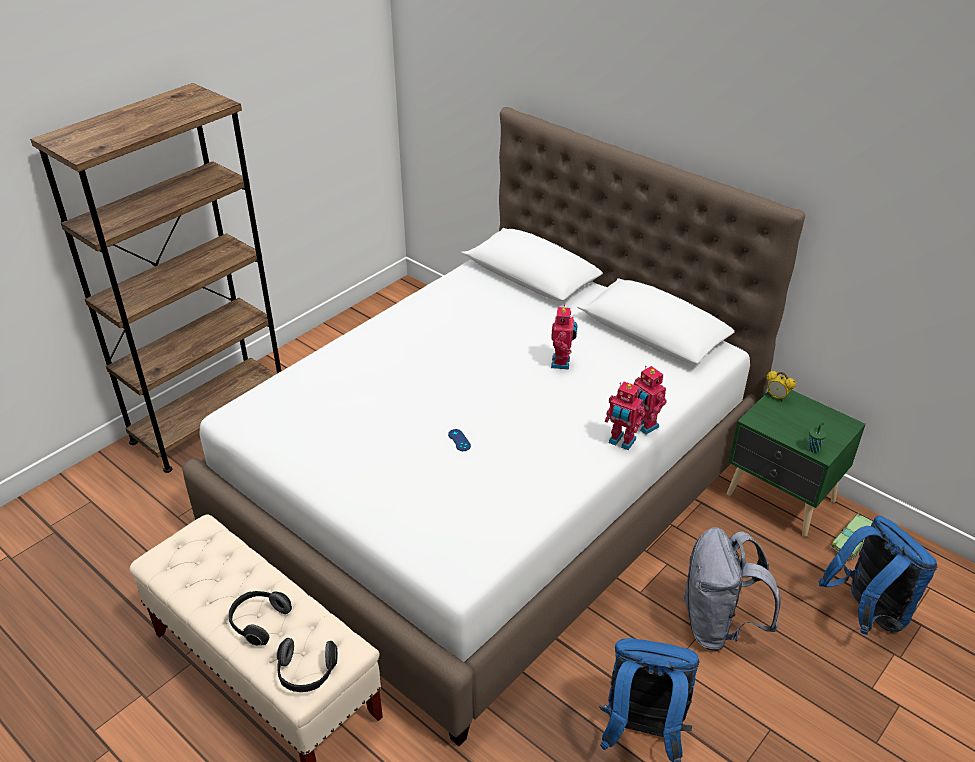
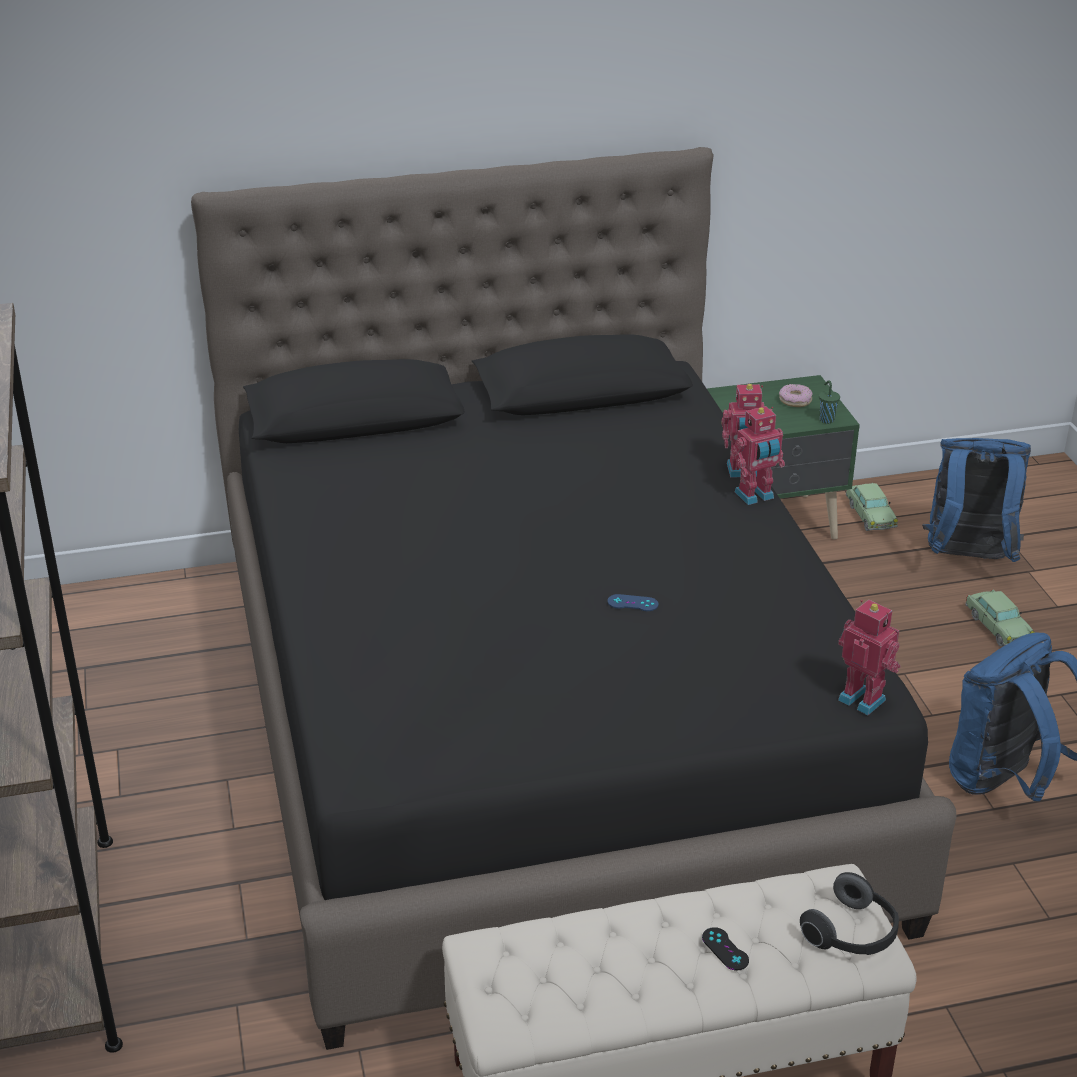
camera: 55 degrees left, 5 degrees down
(258, 622) = (725, 949): headphones -> black game controller
(489, 494) = (539, 727): white bed -> black bed
(562, 362) = (568, 473): toy robot -> toy robot (863, 698)
(718, 625) = (905, 657): grey backpack -> none
(776, 397) = (726, 400): alarm clock -> none
(807, 662) = (997, 627): none -> toy car
(817, 426) = (795, 400): none -> donut

